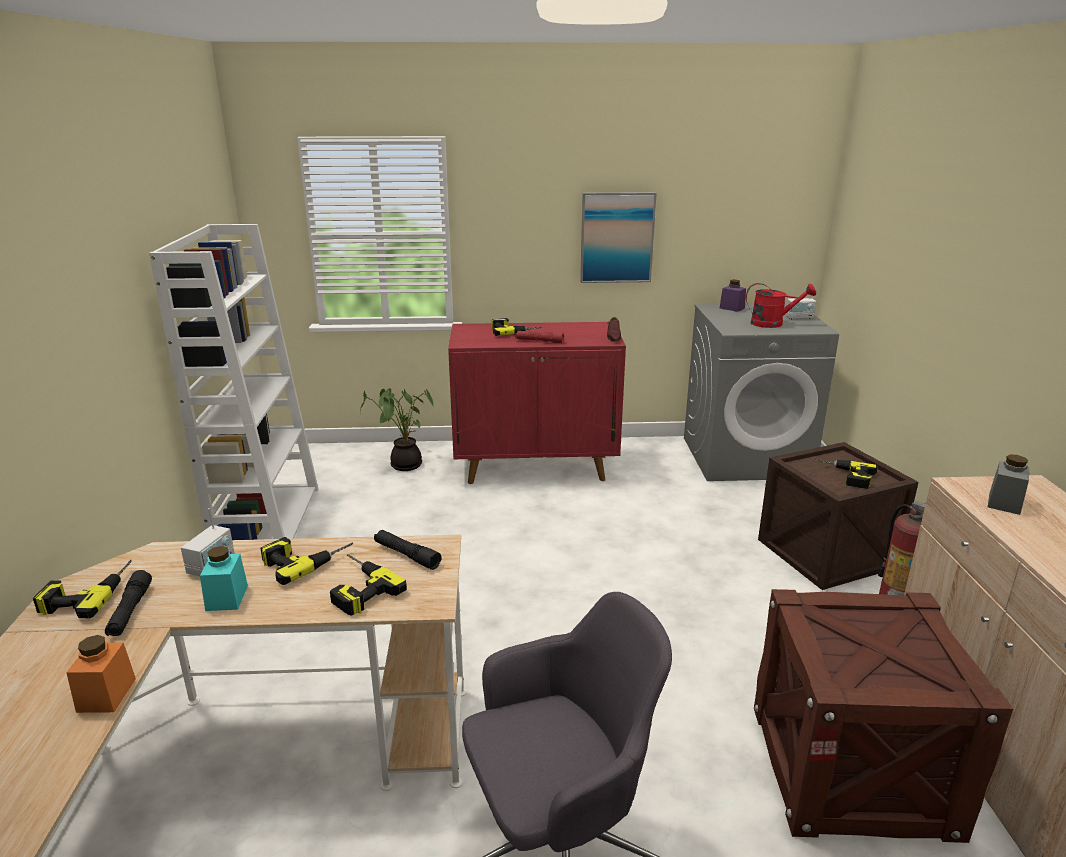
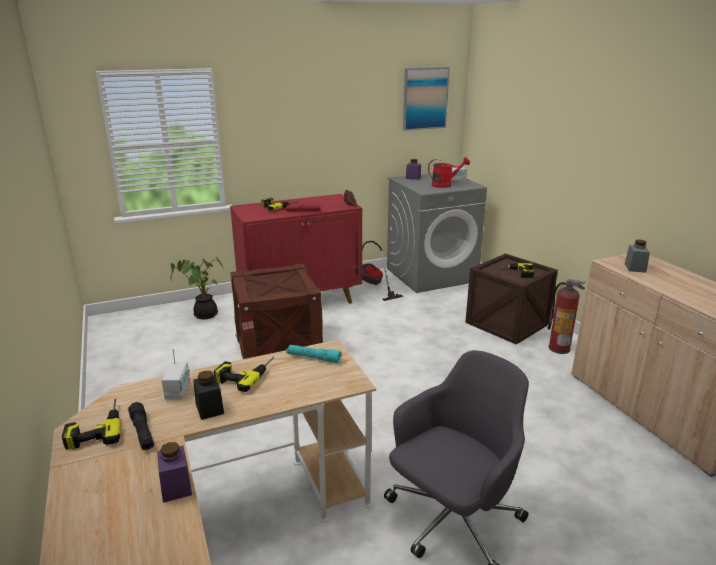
camera: 20 degrees left, 0 degrees up
(106, 695) = (176, 486): orange jar -> purple jar
(227, 598) = (209, 408): turquoise jar -> black jar
(267, 521) = (121, 371): white bookcase -> none
(356, 588) = (296, 384): power drill -> none
(406, 555) = (313, 358): black flashlight -> turquoise flashlight
(617, 237) = (336, 135): picture -> picture (425, 98)
(649, 459) = (373, 285): none -> vacuum cleaner
(850, 768) = (581, 436): crate -> crate (278, 349)

